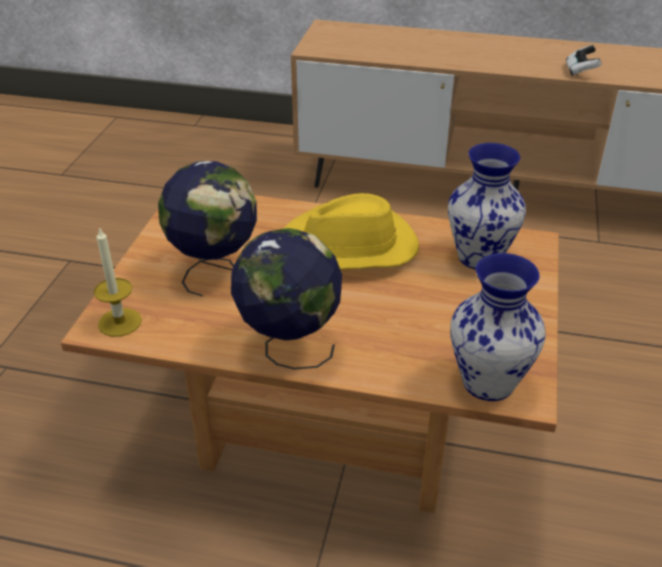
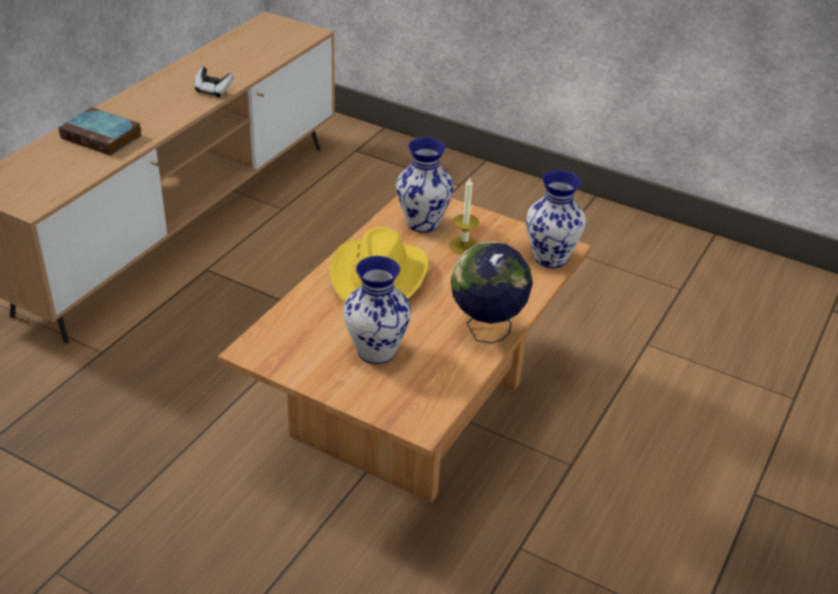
camera: 75 degrees left, 0 degrees up
(120, 322) = (420, 413): candle -> candle (464, 246)
(215, 271) = (375, 351): globe -> vase
(441, 48) = (103, 137): none -> book

